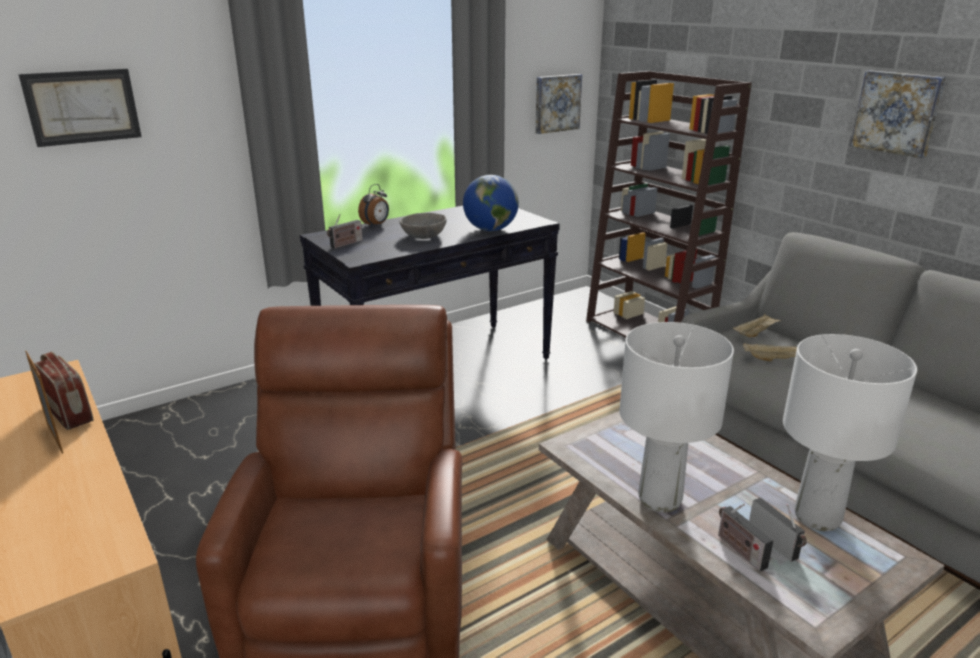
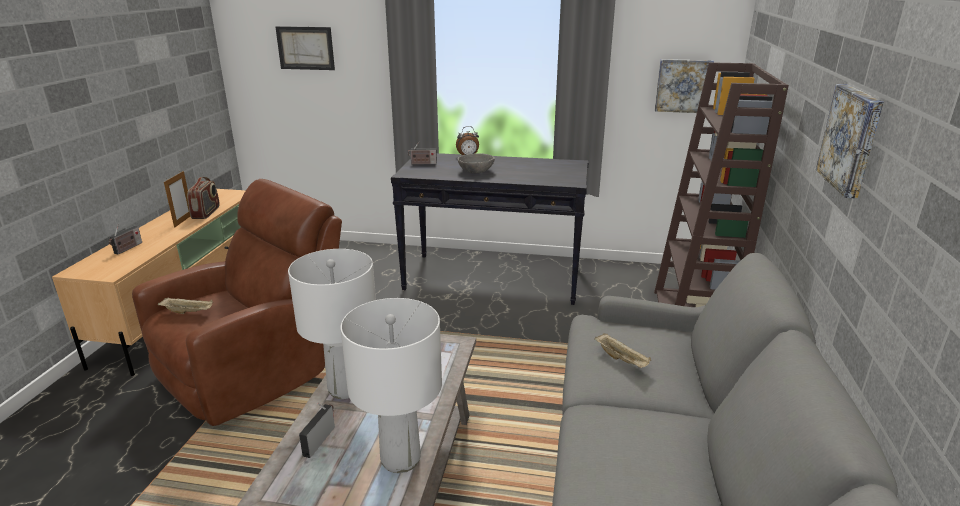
camera: 45 degrees right, 0 degrees up
(490, 230) = (525, 179): globe -> none
(755, 333) = (656, 336): beige tray -> beige tray (188, 312)
(775, 544) = (344, 452): radio -> radio (127, 248)

